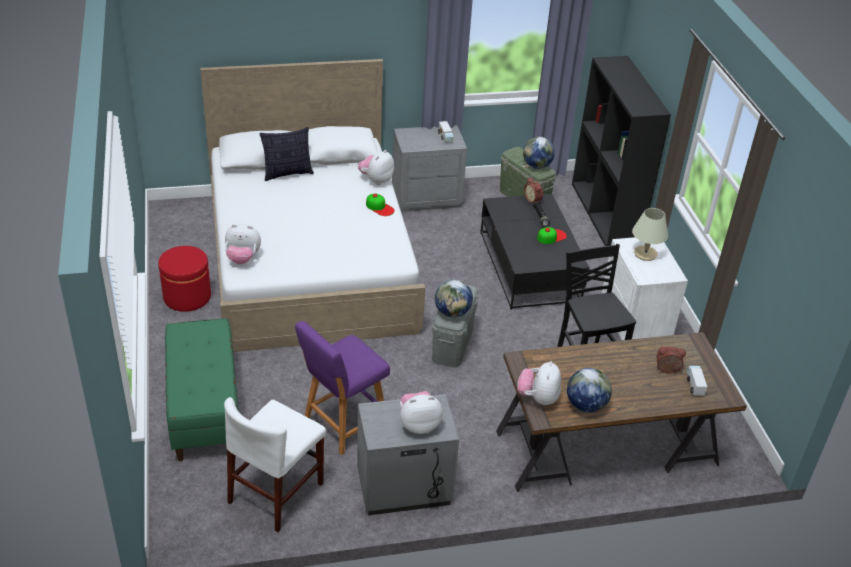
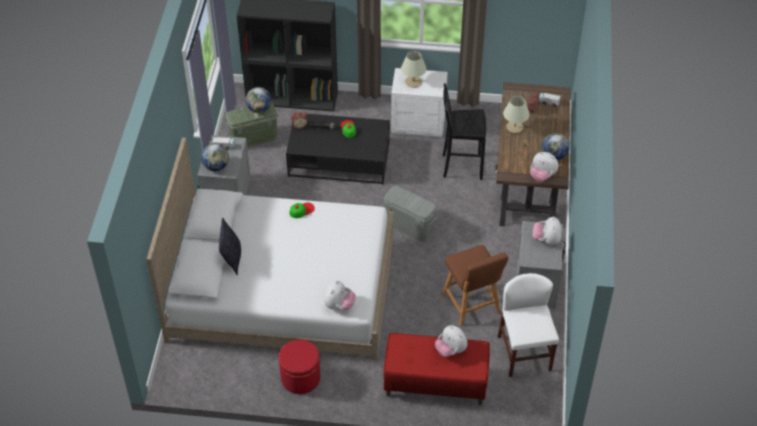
camera: 70 degrees left, 10 degrees up
(204, 410) = (435, 383): green bench -> red bench
(276, 493) = (524, 353): white chair -> white chair turned 150 degrees counterclockwise
(342, 425) = (472, 305): purple stool -> brown stool
(376, 180) = (263, 204): plush toy -> plush toy (450, 350)
(452, 313) = (419, 205): globe -> globe (216, 166)
(618, 356) = (514, 127): none -> beige table lamp

